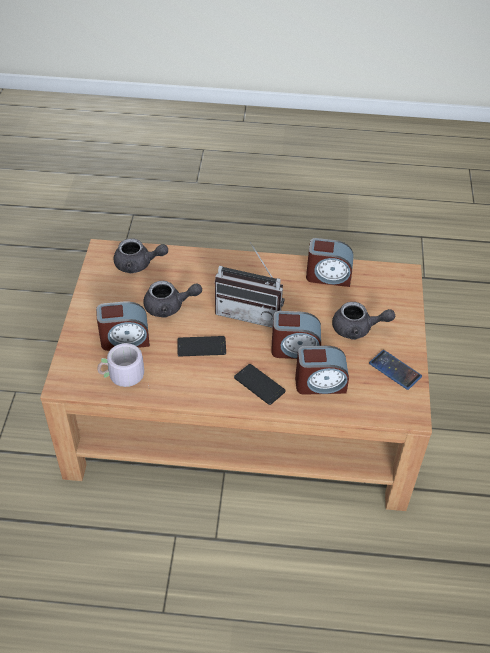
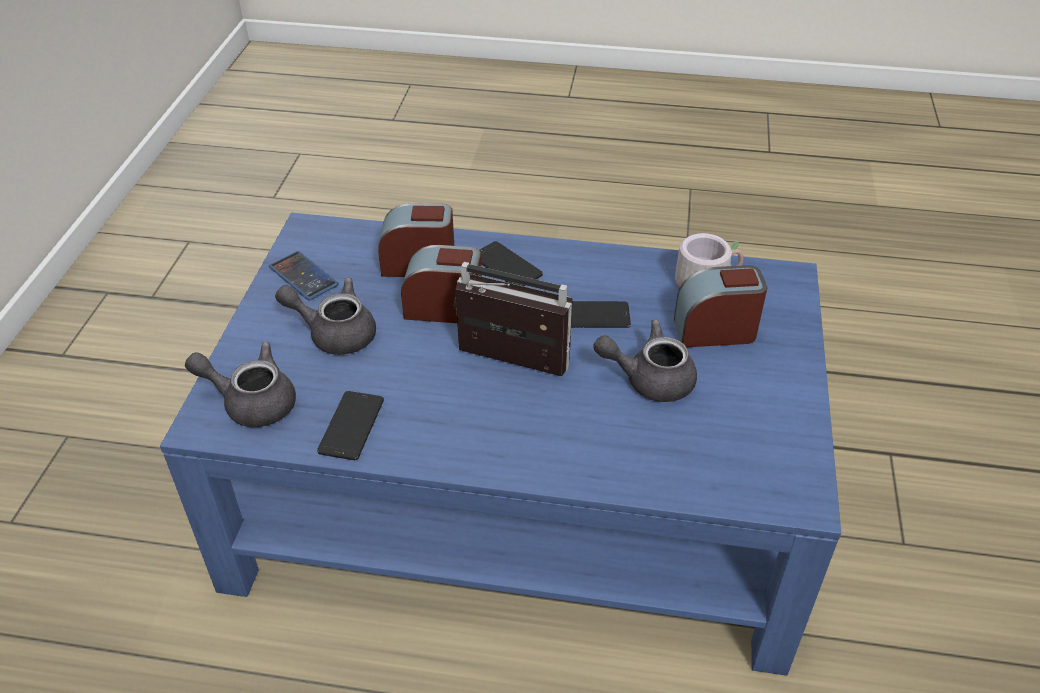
camera: 175 degrees left, 5 degrees down
(138, 264) = (722, 463): grey teapot -> grey teapot (251, 402)
(244, 410) = (516, 495): brown coffee table -> blue coffee table
(328, 276) = (351, 426): alarm clock -> phone

